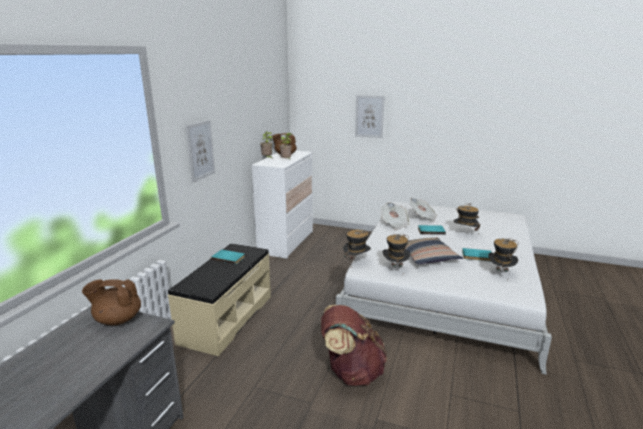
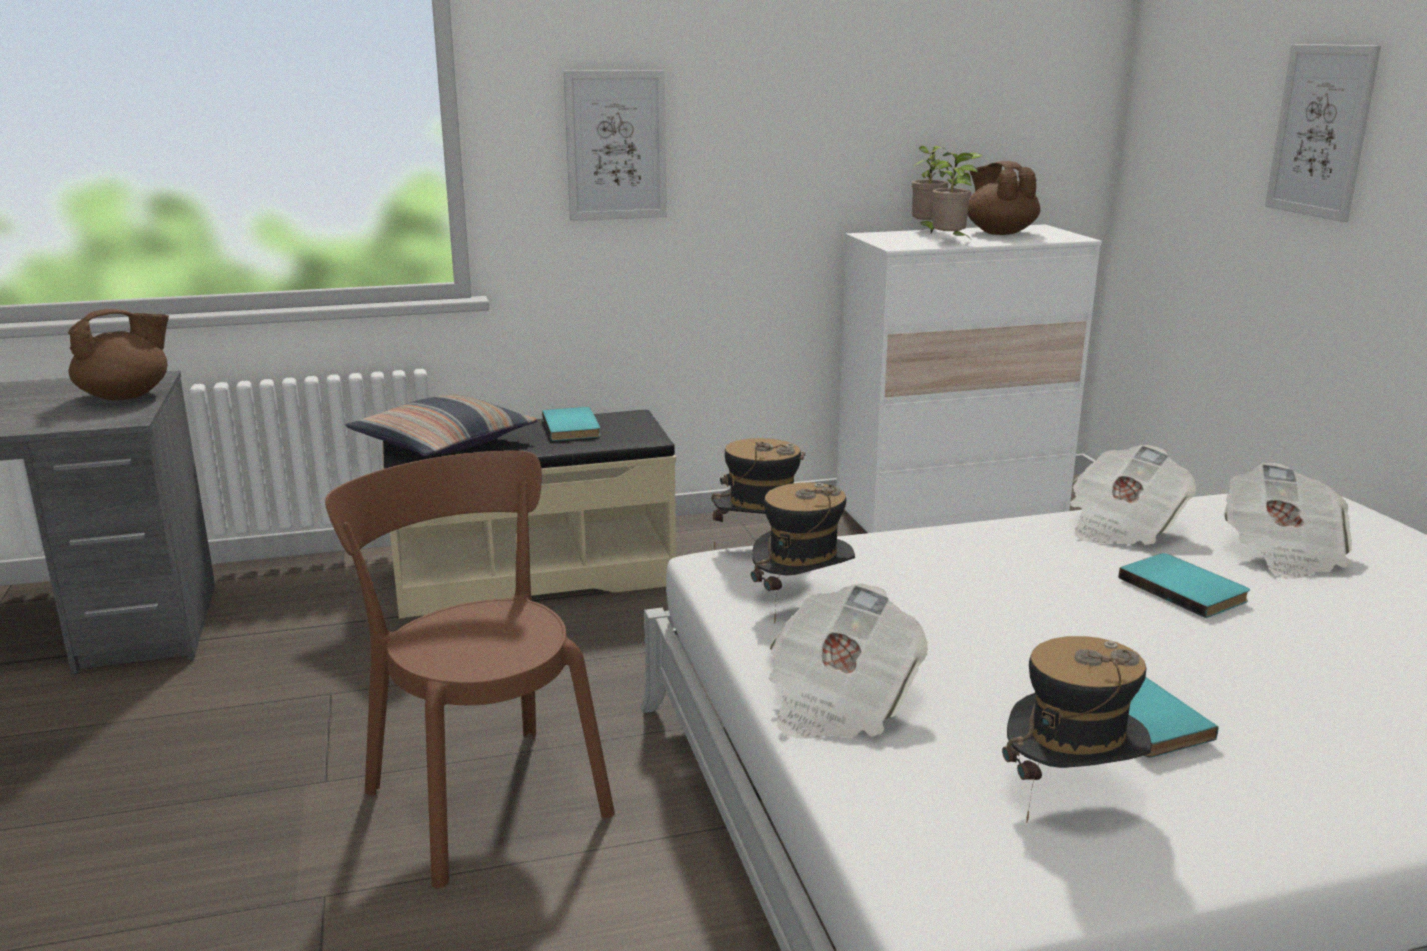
camera: 55 degrees right, 0 degrees up
(117, 319) = (126, 396): brown teapot -> brown teapot turned 90 degrees clockwise
(351, 372) = (483, 796): brown backpack -> brown chair
(427, 257) = (964, 630): pillow -> pillow (443, 443)
(447, 281) = (838, 702): none -> newspaper
(465, 234) = (1296, 654): hat -> none

